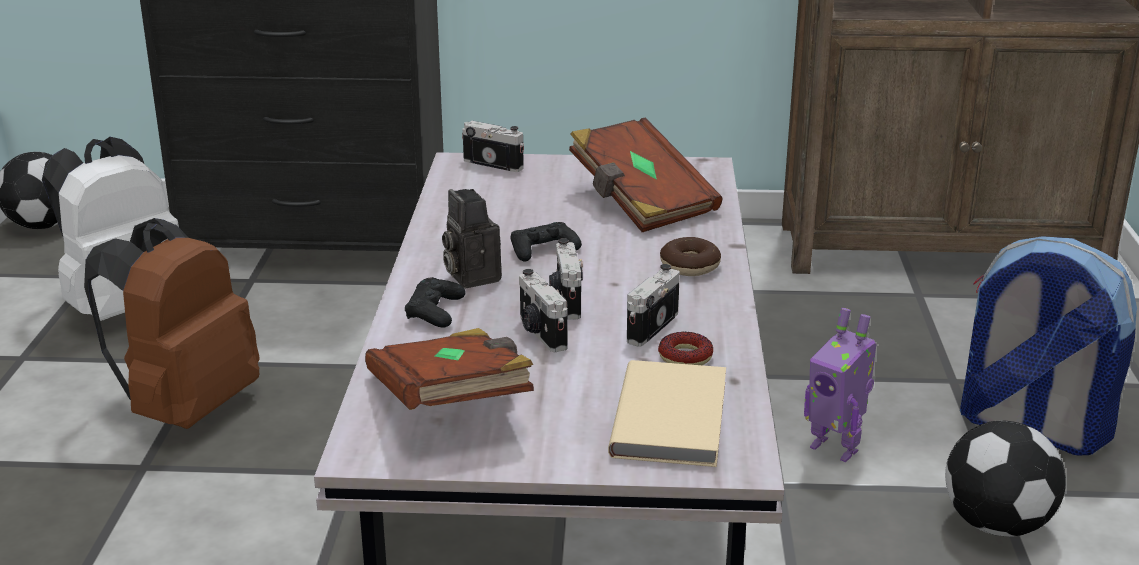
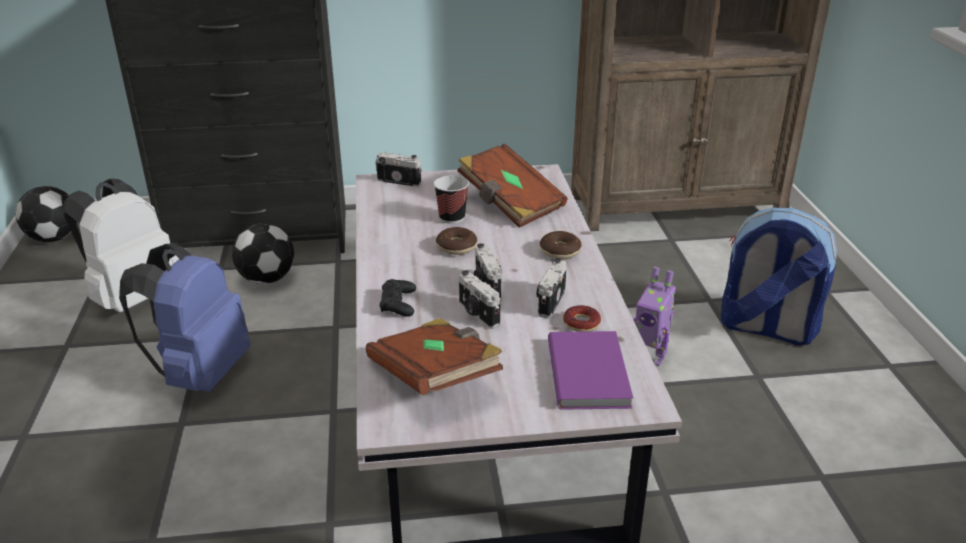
camera: 10 degrees left, 5 degrees up
(186, 408) = (200, 374): brown backpack -> blue backpack
(470, 276) = (413, 273): camera -> none
(543, 250) = (456, 247): black game controller -> donut
(550, 213) = (452, 218): none -> cup
(674, 417) = (590, 372): beige book -> purple book
(994, 524) = (763, 400): football -> football (266, 279)

